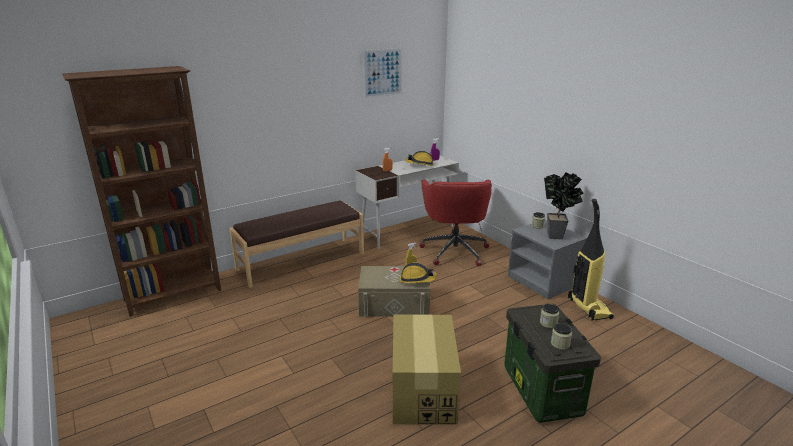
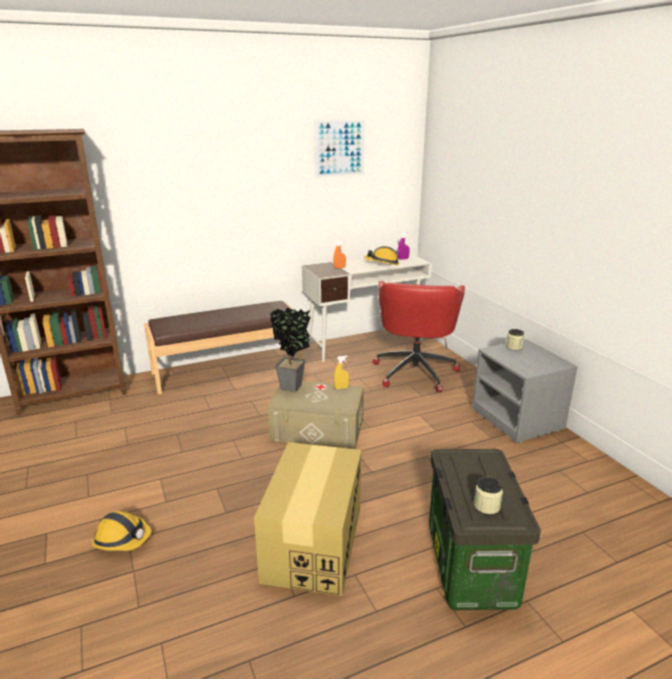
camera: 10 degrees right, 0 degrees up
(417, 279) = (343, 402): hard hat -> hard hat (122, 539)
(548, 323) = (481, 475): jar -> none
(558, 237) = (536, 362): potted plant -> potted plant (293, 388)
(588, 308) = (568, 460): vacuum cleaner -> none

